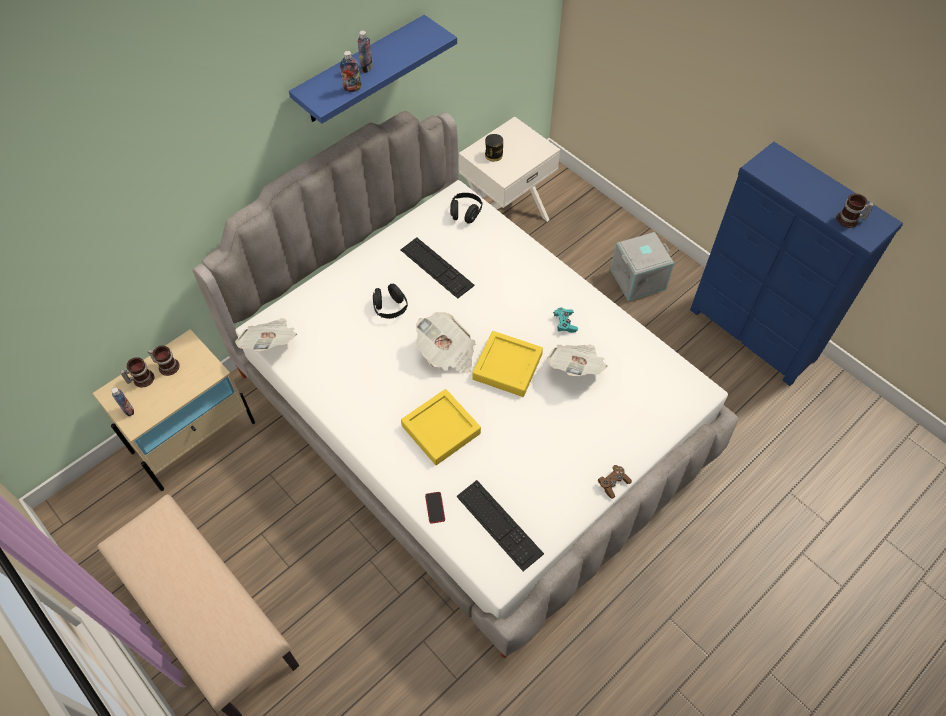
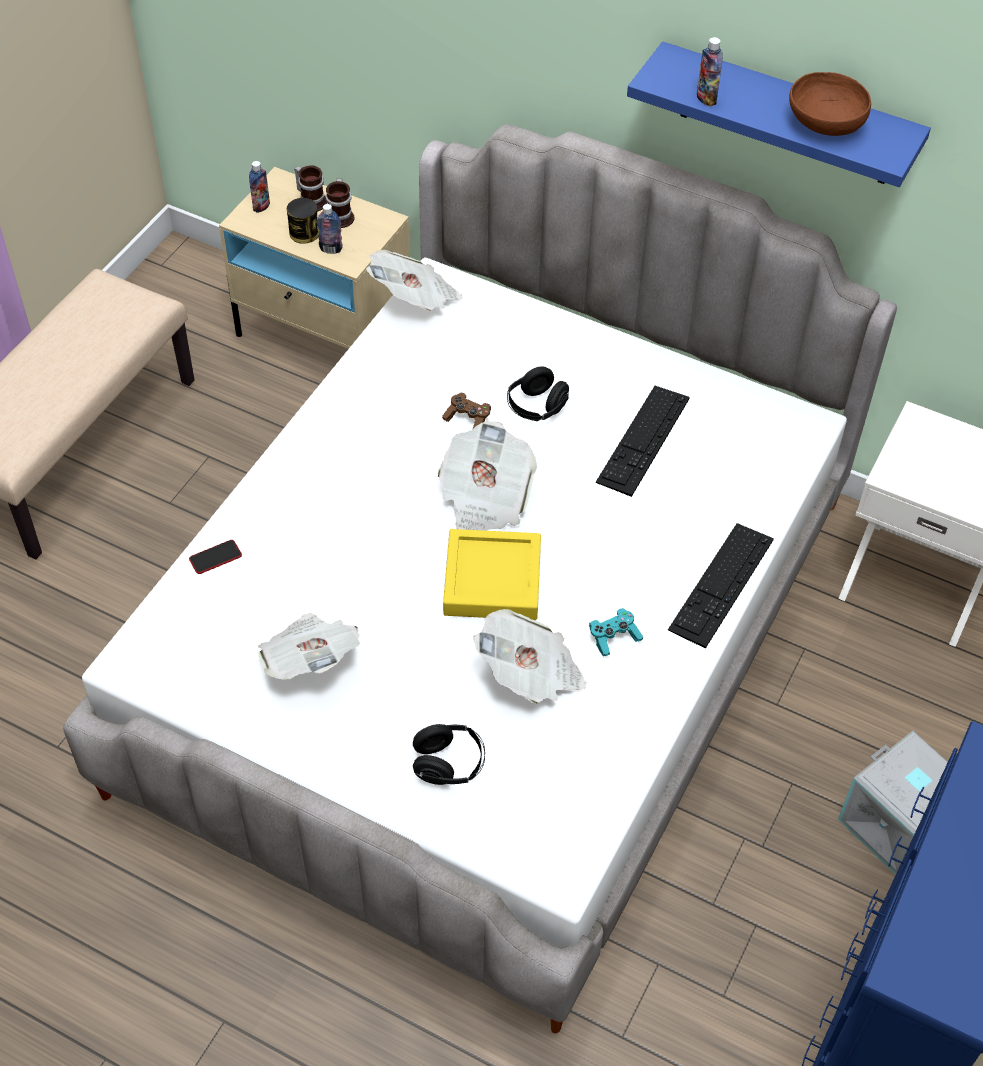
camera: 70 degrees right, 5 degrees down
(367, 68) = (760, 101): bottle -> bottle (331, 249)
(400, 50) = (824, 124): none -> brown bowl
(441, 429) = (346, 528): yellow tray -> none
(465, 213) = (776, 445): black headphones -> black headphones (449, 764)
(493, 155) = (932, 448): can -> can (304, 233)
(499, 524) = (211, 641): keyboard -> keyboard (721, 584)
(531, 473) = (310, 660): none -> newspaper
(613, 483) = (328, 775): brown game controller -> brown game controller (467, 419)
(849, 220) = (933, 935): mug -> none

